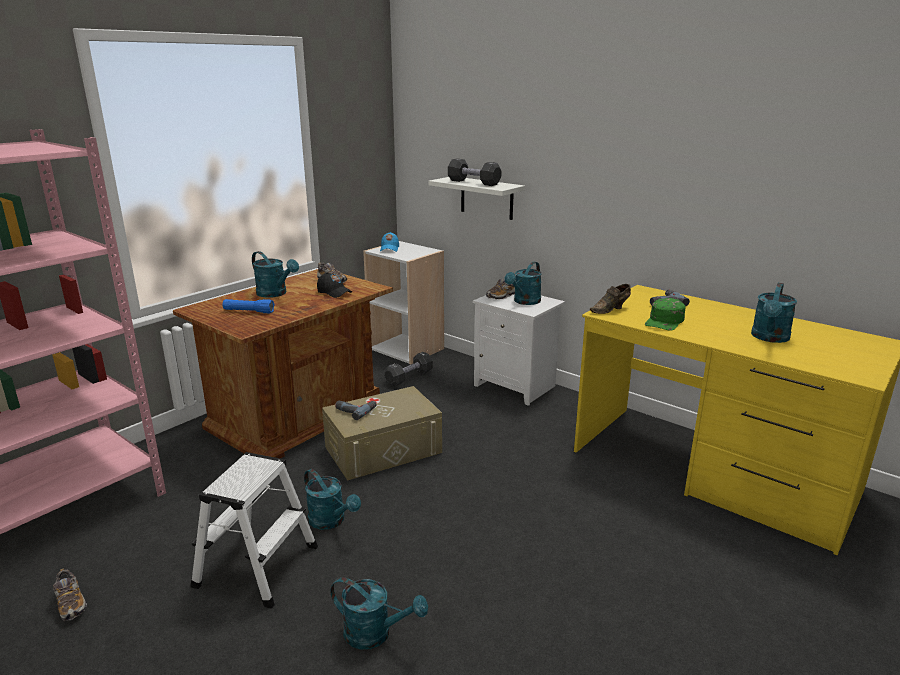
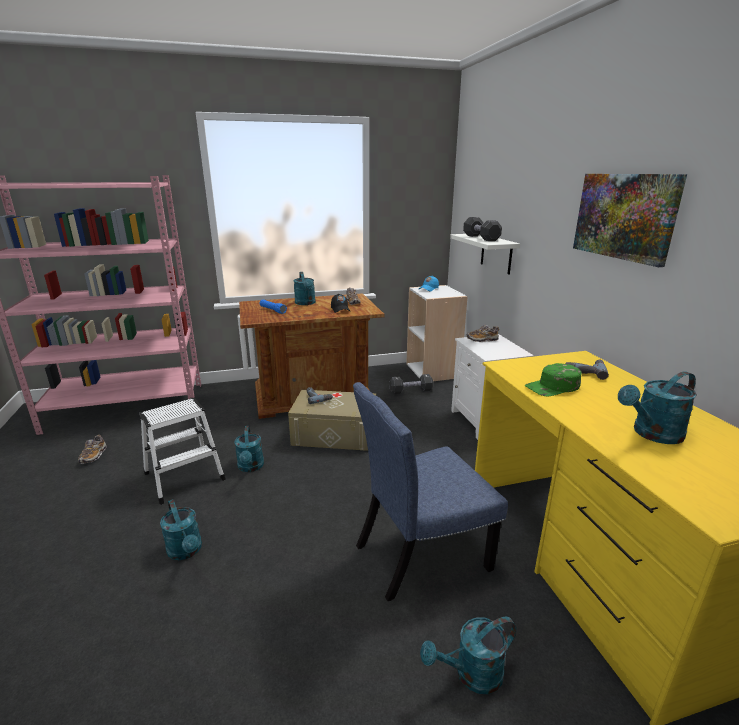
camera: 35 degrees right, 0 degrees up
(524, 302) = (495, 348): turquoise watering can -> turquoise watering can (471, 674)
(596, 521) = (423, 554): none -> blue chair
(611, 310) = (516, 364): brown shoe -> none
(662, 156) = (624, 216): none -> picture

